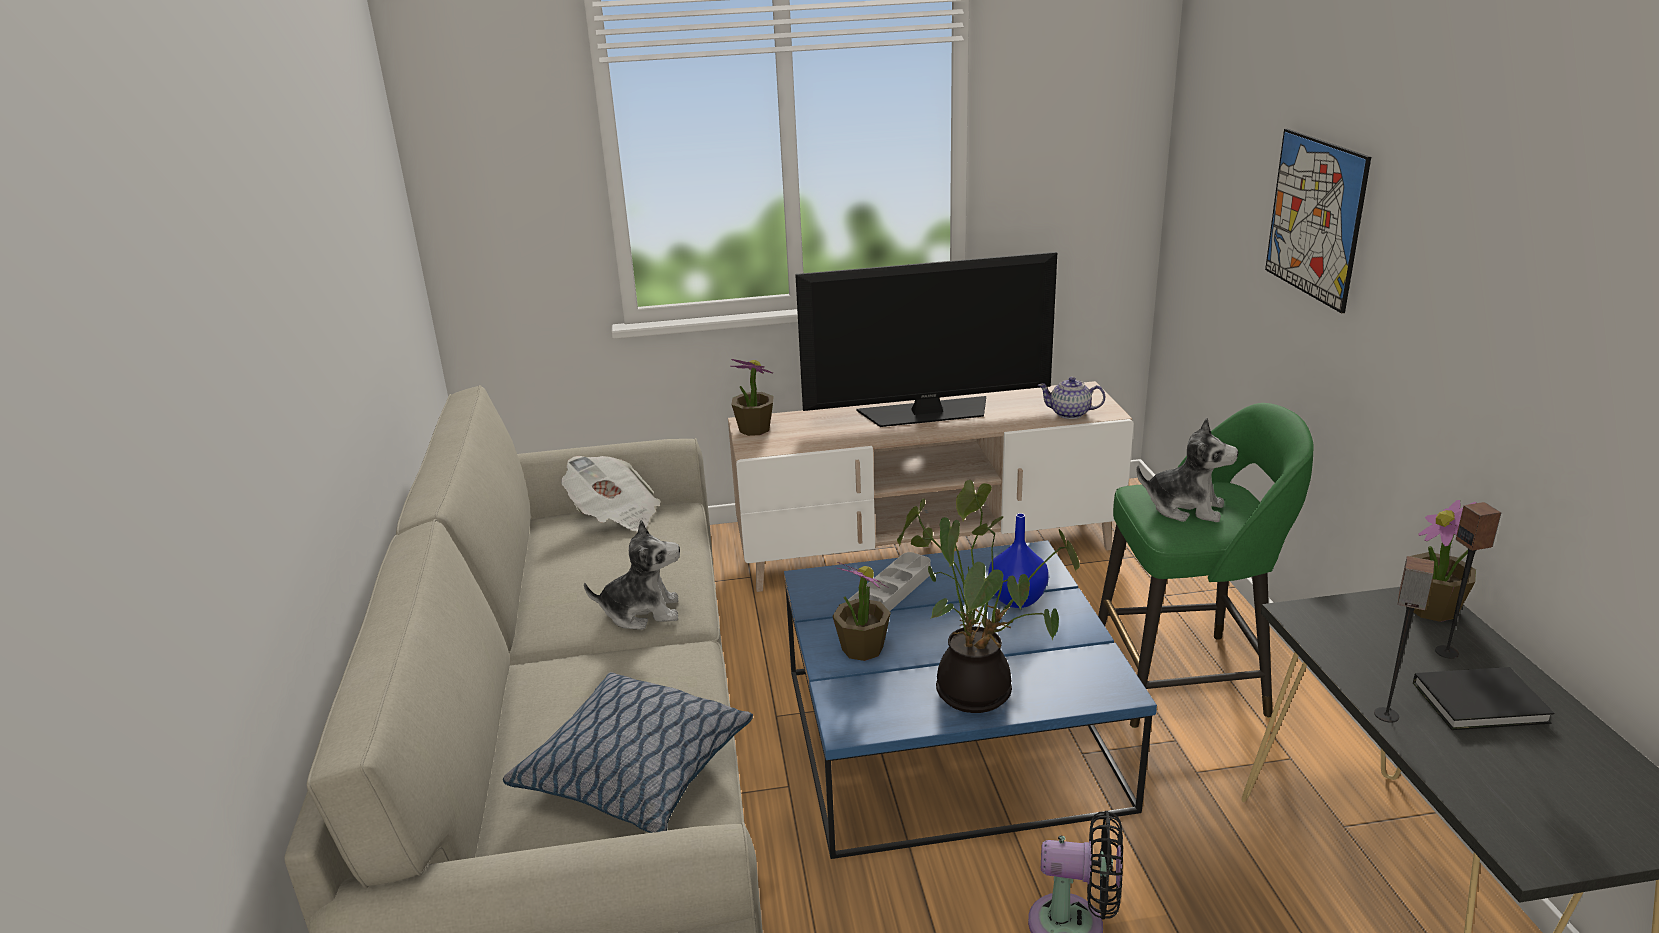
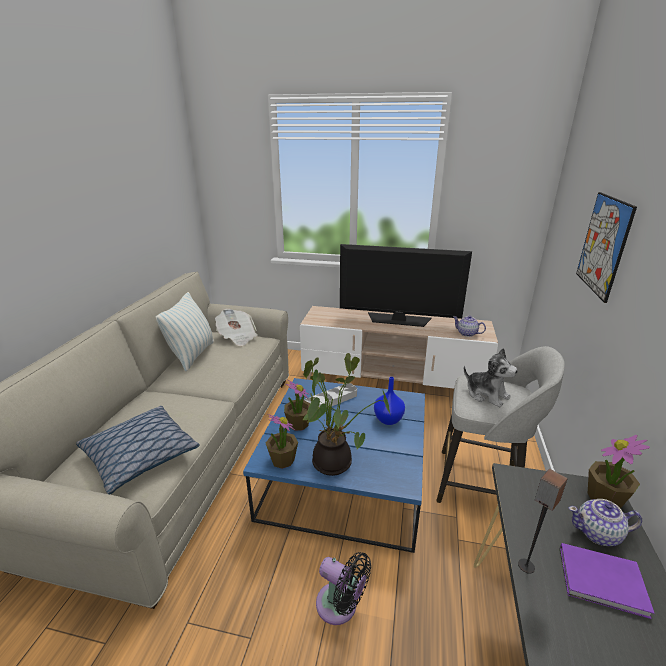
camera: 20 degrees right, 0 degrees up
(551, 572) = (192, 355): none -> pillow
(642, 612) = (211, 381): plush toy -> none
(754, 429) = (318, 312): potted plant -> potted plant (282, 460)
(1184, 679) = (480, 484): green stool -> grey stool
(1447, 652) = (598, 533): speaker -> teapot
(1483, 703) = (604, 582): black book -> purple book

